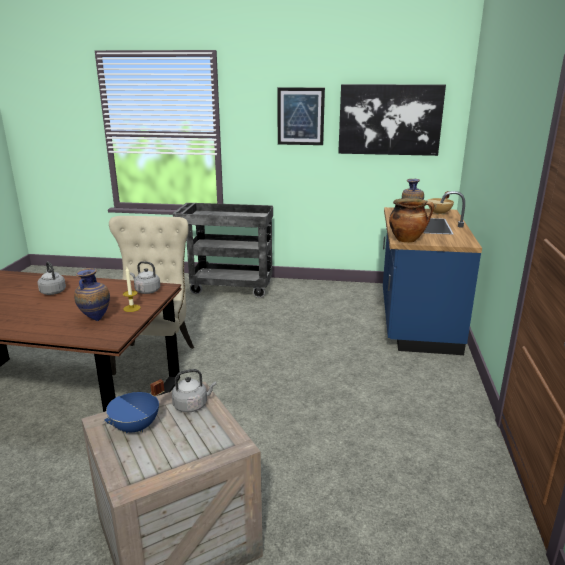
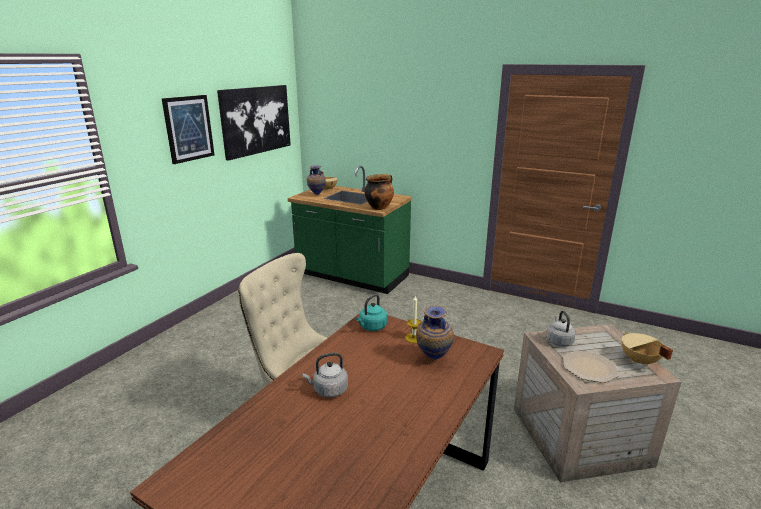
camera: 70 degrees left, 0 degrees up
(136, 427) = (589, 367): blue cooking pot -> plate
(146, 291) = (372, 327): grey kettle -> turquoise kettle
(159, 470) = (639, 361): none -> beige cooking pot
(227, 289) = (187, 348): black cart -> none
(416, 322) = (352, 276): blue counter -> green counter

